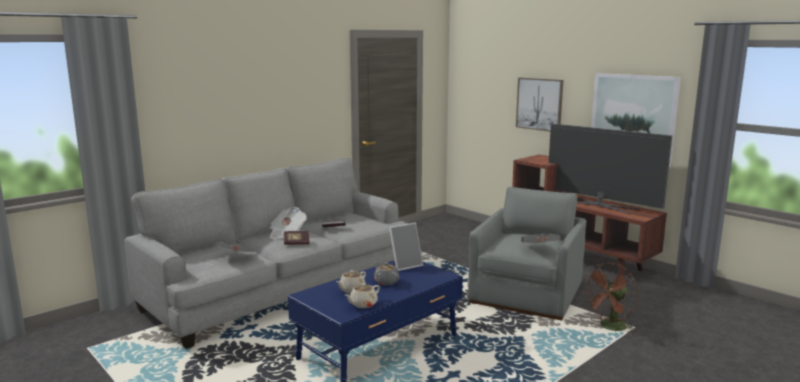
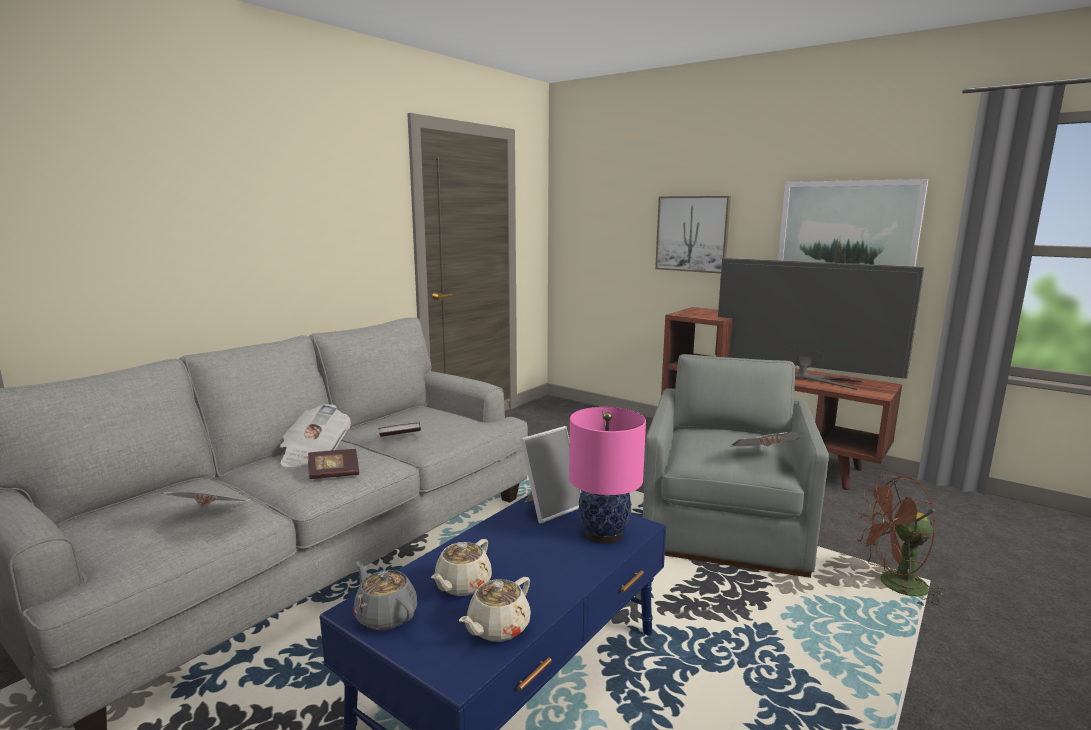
camera: 10 degrees left, 0 degrees up
(386, 281) = (527, 553): grey teapot -> grey teapot (385, 615)
(428, 277) = (604, 533): none -> pink table lamp
(610, 328) = (894, 586): brown fan -> brown fan turned 45 degrees clockwise

